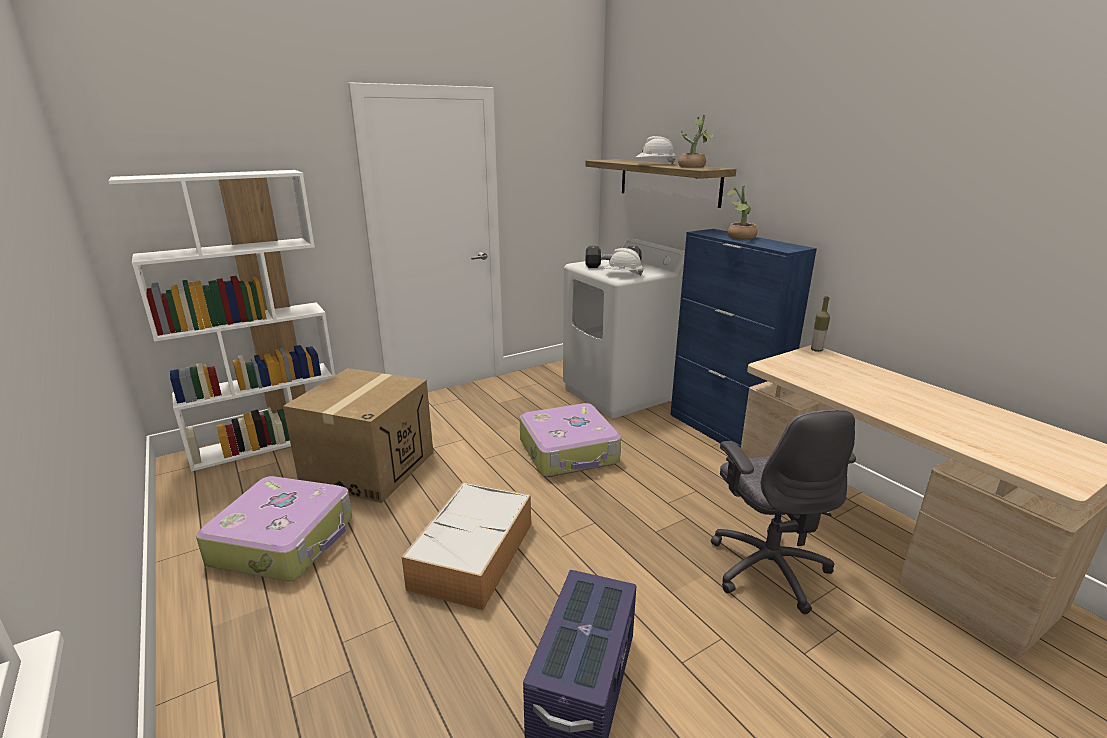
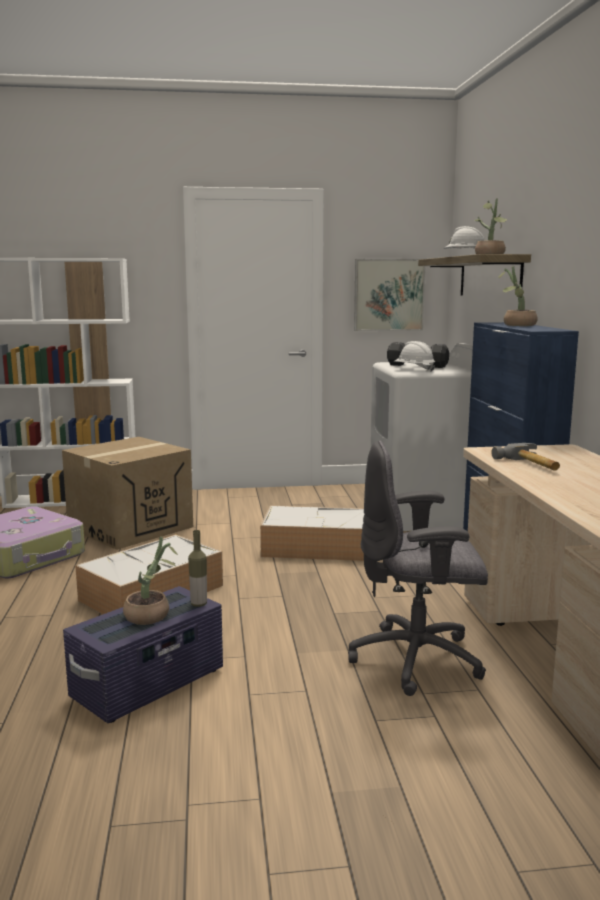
camera: 25 degrees right, 10 degrees down
(553, 193) = (389, 295): none -> picture
(569, 452) = (318, 547): suitcase -> storage box
(591, 624) = (152, 615): none -> potted plant
(768, 567) = (418, 660): grey office chair -> grey office chair turned 75 degrees clockwise
(816, 350) = (568, 447): bottle -> bottle (198, 604)
(829, 381) = (529, 464): none -> hammer

